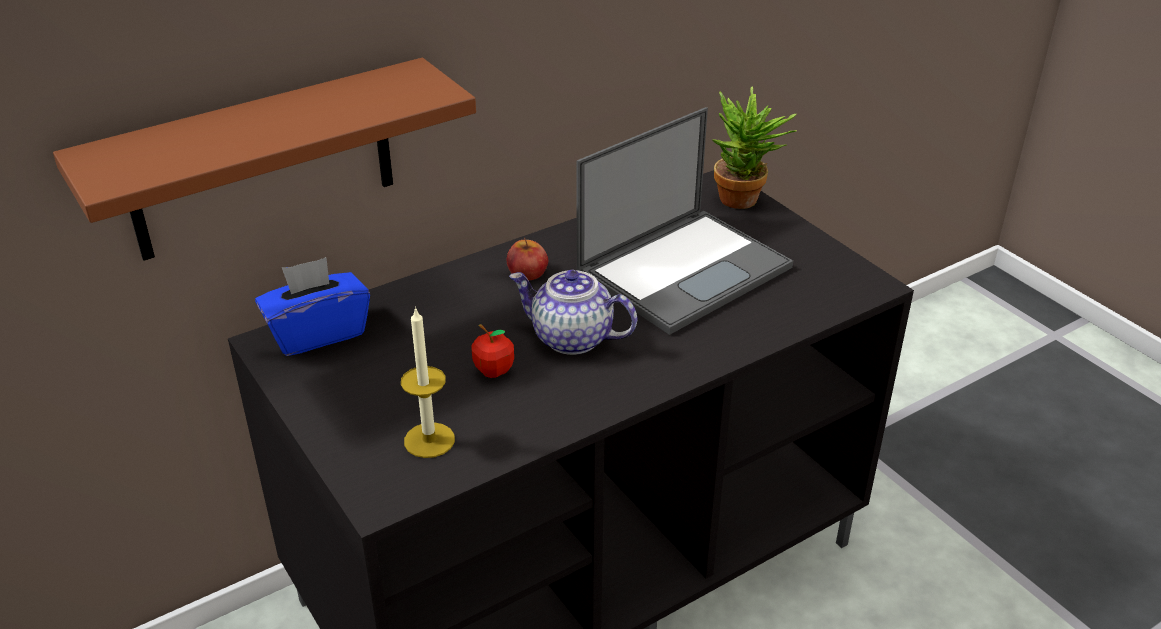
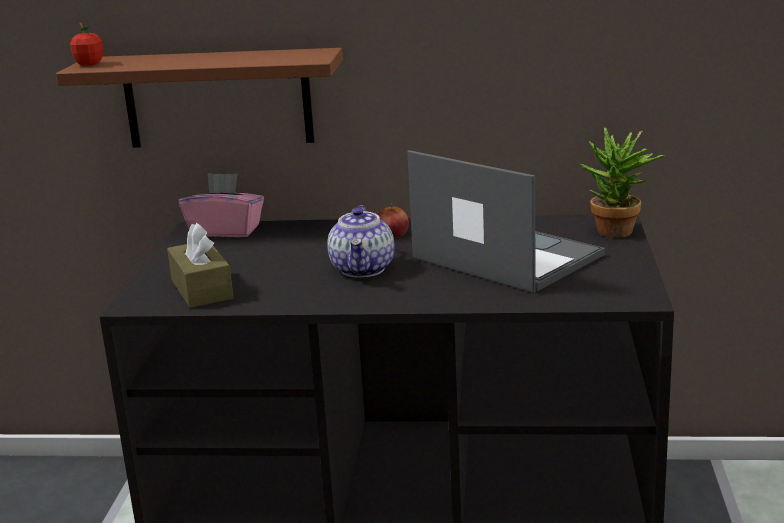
camera: 40 degrees right, 15 degrees down
(317, 332) = (226, 231): blue tissue box -> pink tissue box
(429, 440) = (201, 289): candle -> brown tissue box
(494, 371) = (290, 271): apple -> apple (89, 64)
(571, 338) = (363, 269): teapot -> teapot turned 150 degrees counterclockwise
(685, 268) = (504, 256): laptop -> laptop turned 135 degrees counterclockwise

